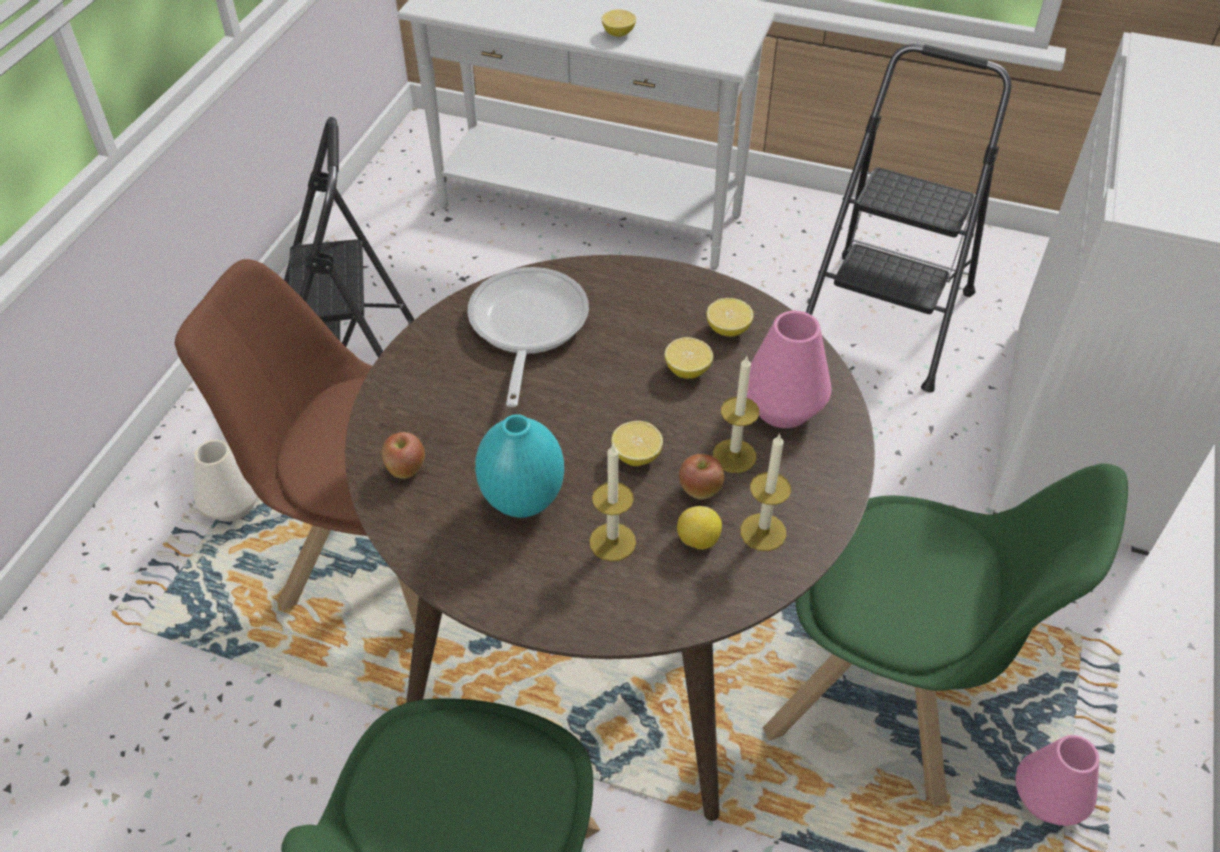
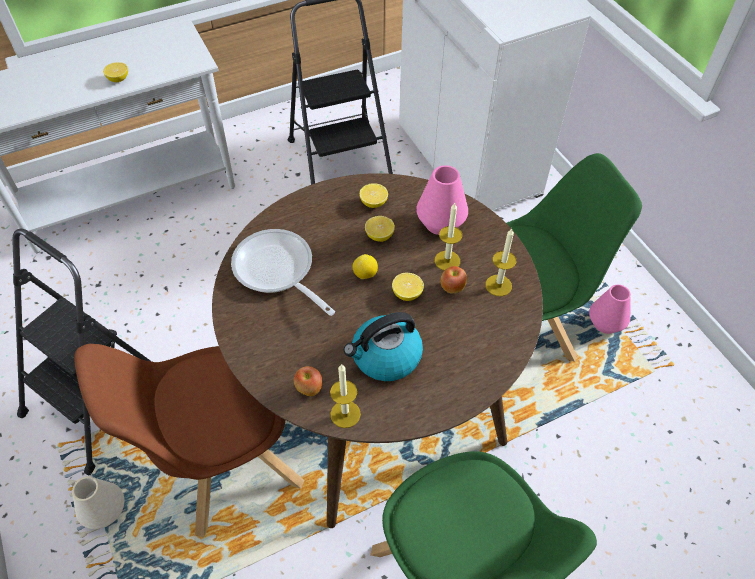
camera: 45 degrees left, 5 degrees up
(523, 502) = (385, 357): turquoise vase -> kettle
(612, 542) = (445, 341): candle -> candle (345, 414)
(697, 540) = (478, 311): lemon -> lemon (365, 274)

